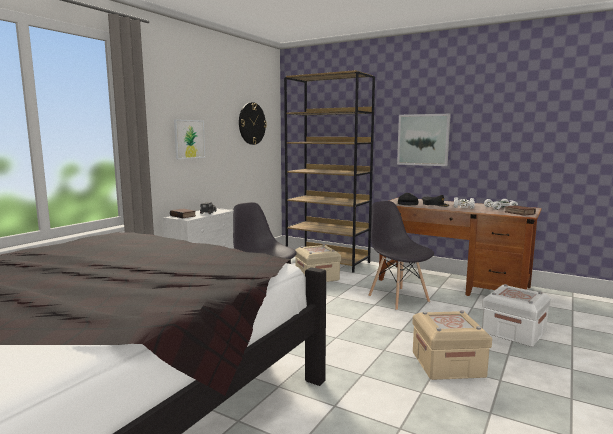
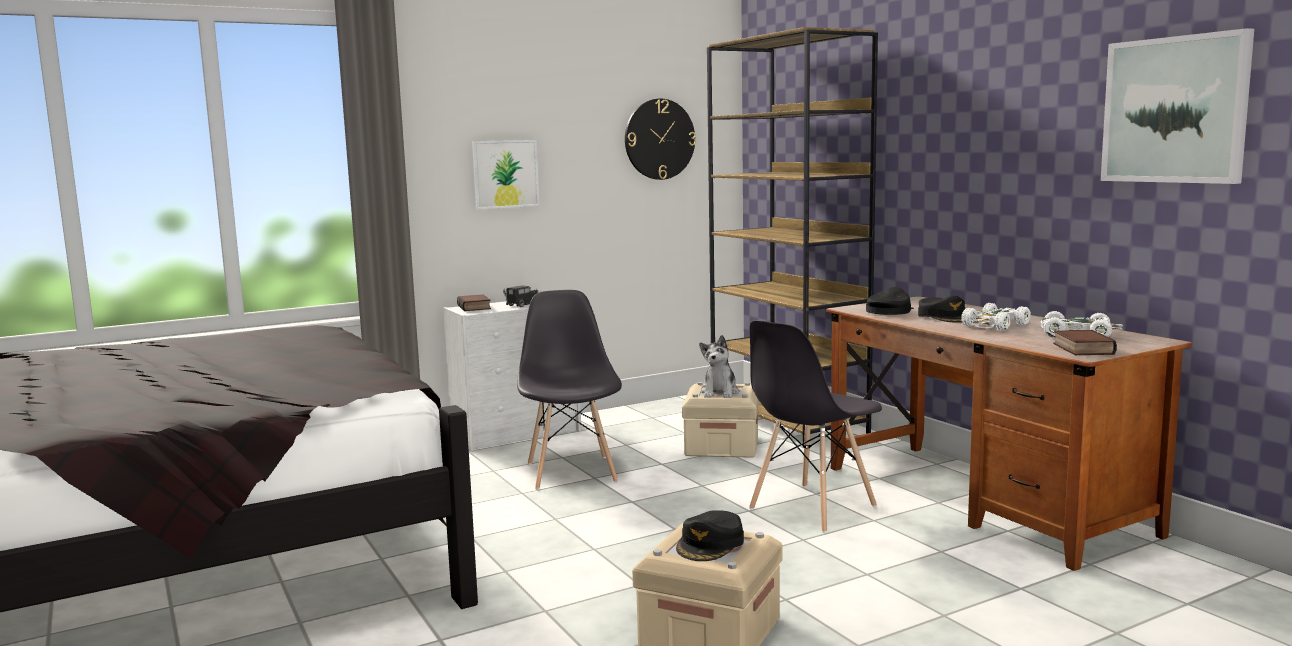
camera: 30 degrees right, 0 degrees up
(318, 250) = (720, 393): none -> plush toy
(398, 298) = (811, 508): grey chair -> grey chair turned 135 degrees counterclockwise
(423, 140) = (965, 169): picture -> picture (1175, 110)
(451, 320) = (710, 544): none -> black cap
(513, 332) = (948, 612): white storage box -> none

